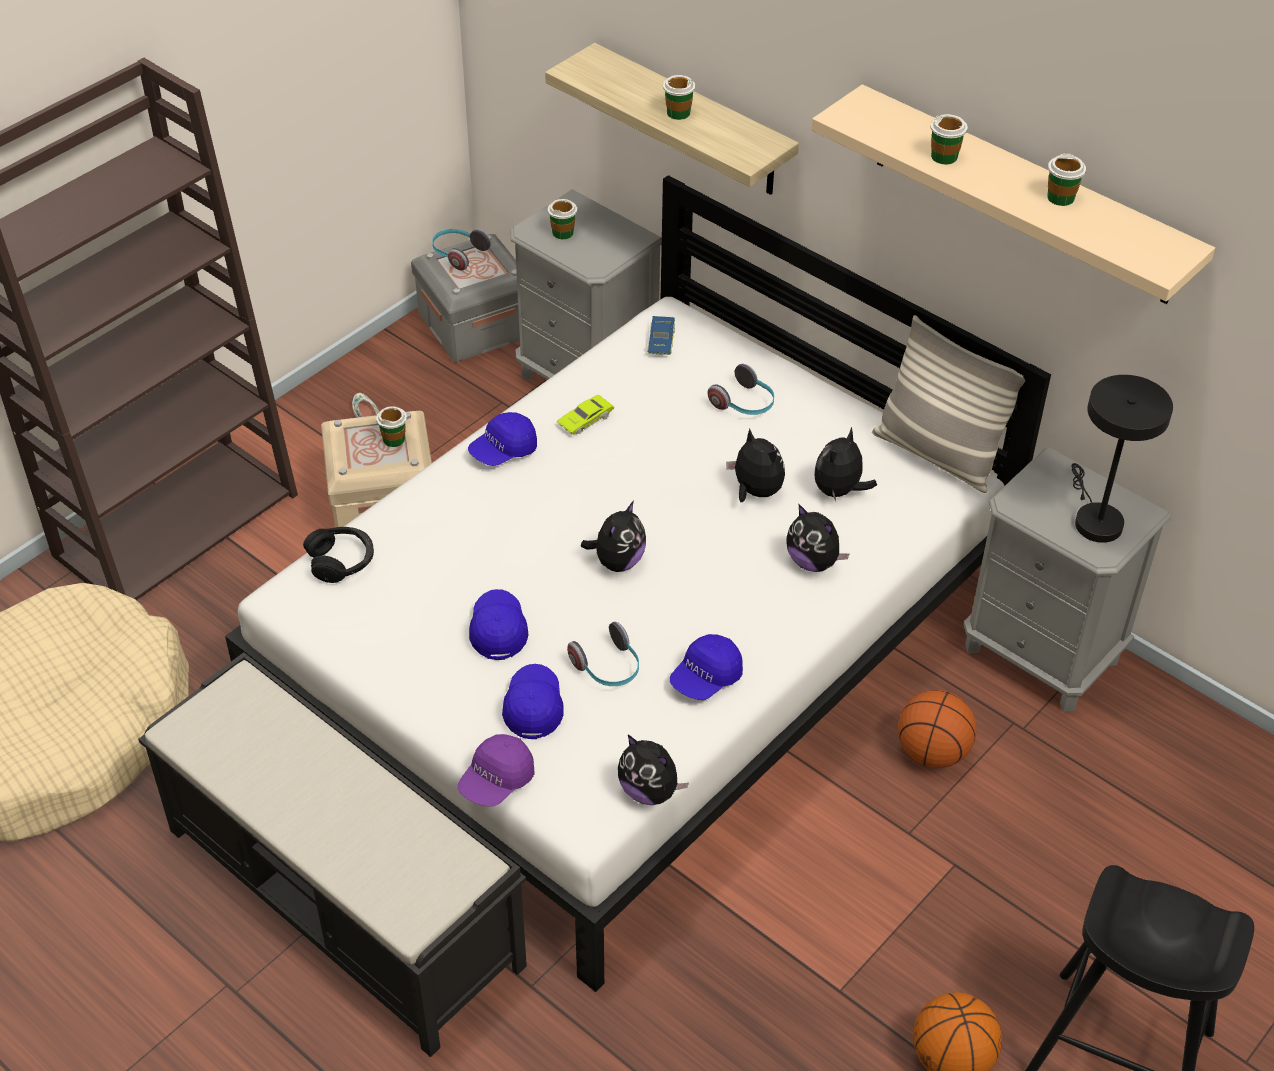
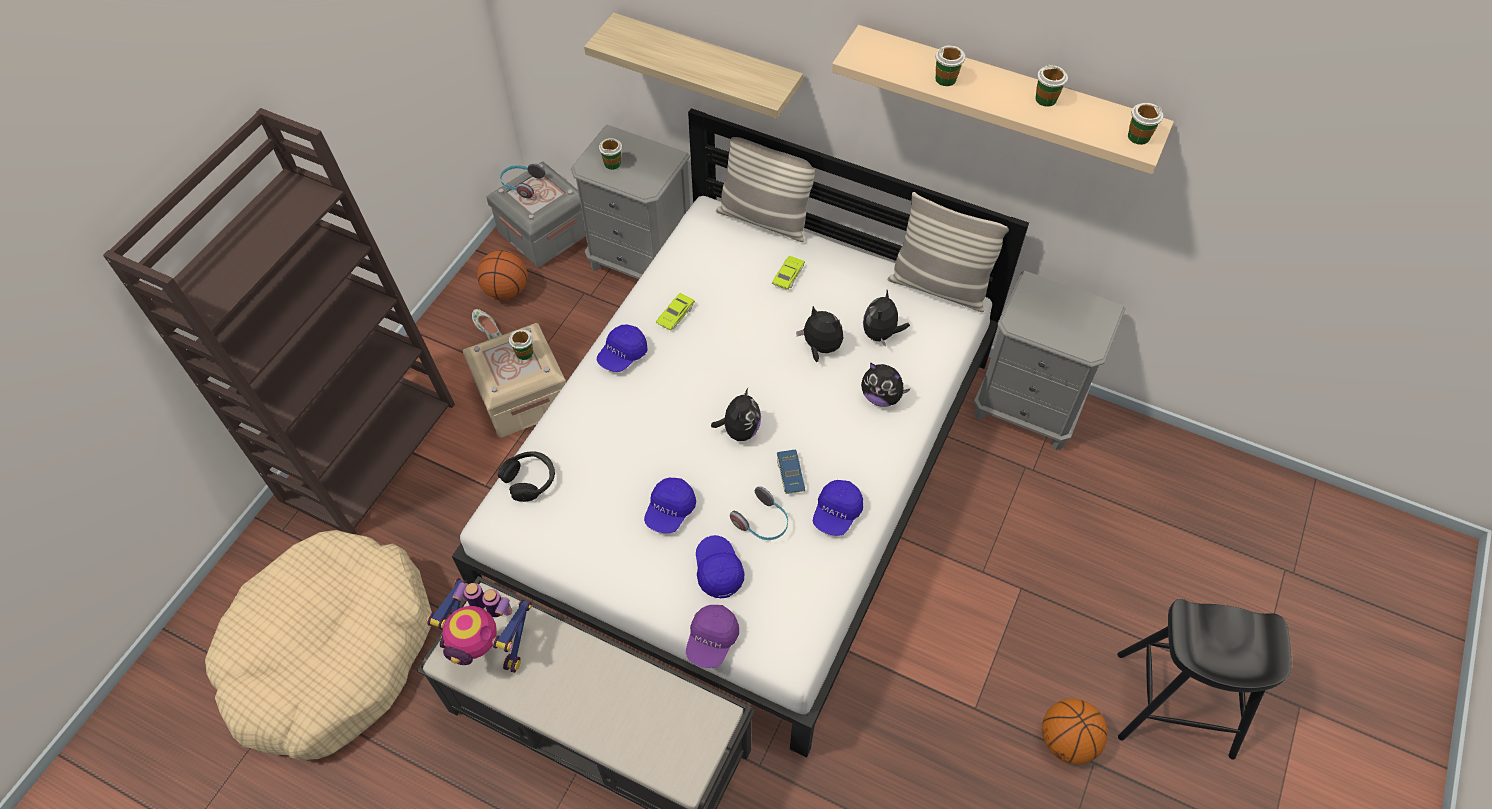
camera: 15 degrees left, 10 degrees up
(227, 726) = (487, 644): none -> toy robot
(498, 631) = (670, 511): blue cap -> blue cap turned 135 degrees counterclockwise
(650, 791) = (827, 619): plush toy -> none
(661, 340) = (709, 235): blue toy car -> blue toy car (790, 474)
(678, 113) = (701, 64): cup -> cup (1138, 137)
(738, 336) = (764, 219): none -> pillow
(744, 404) = (788, 276): headphones -> green toy car
(932, 752) = (978, 504): basketball -> basketball (506, 290)
(1094, 519) = (1076, 323): black table lamp -> none

